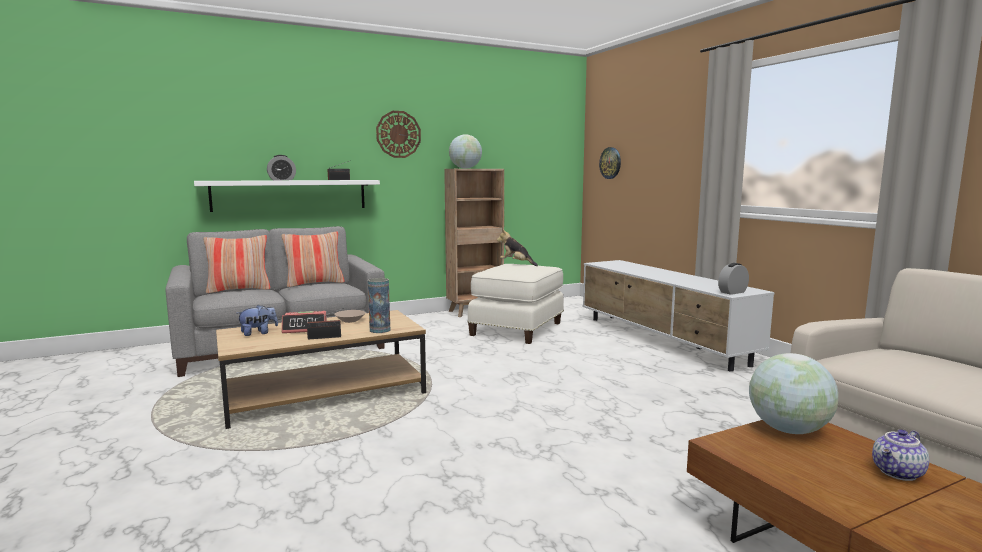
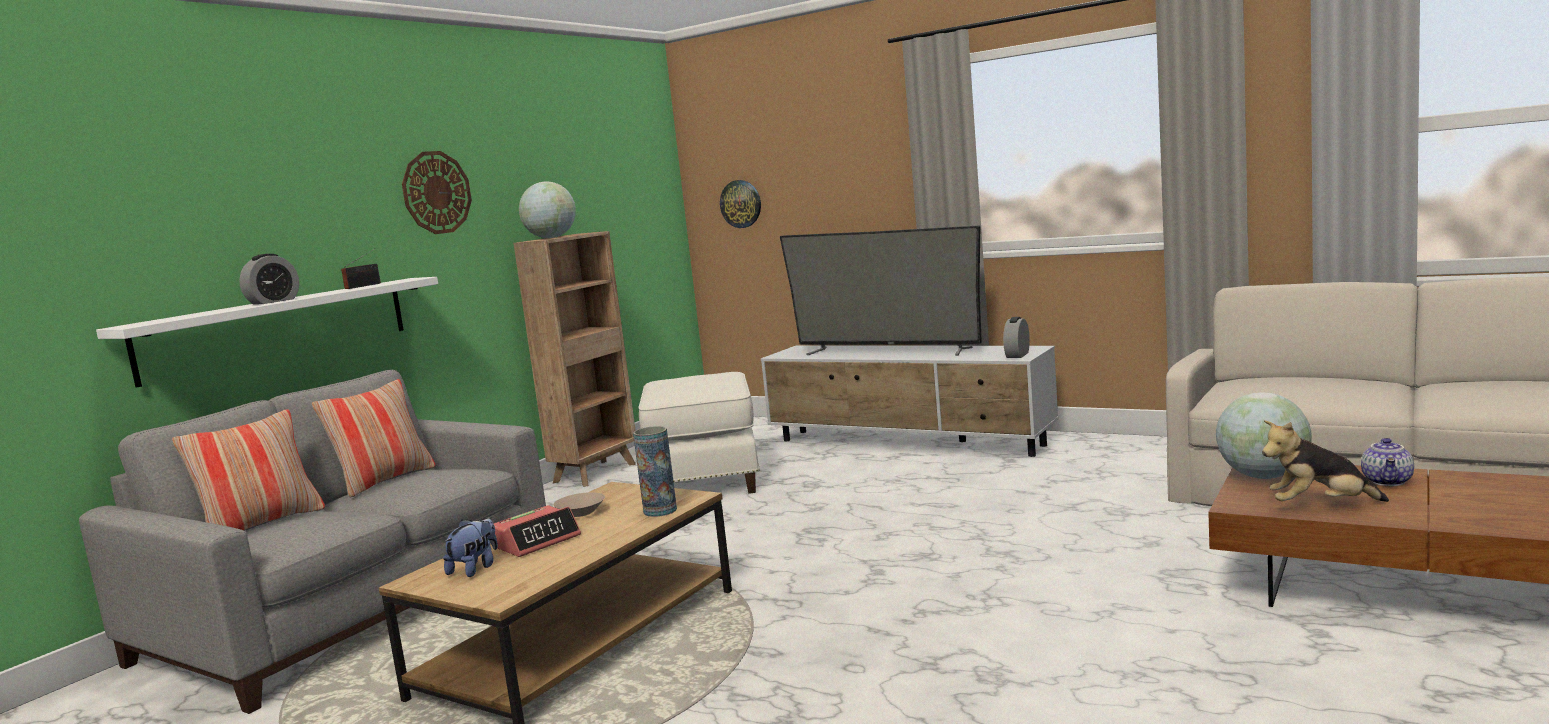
camera: 30 degrees left, 0 degrees up
(326, 337) = (605, 541): radio -> none
(516, 264) = (674, 378): plush toy -> plush toy (1320, 506)
(658, 273) = (886, 351): none -> television

